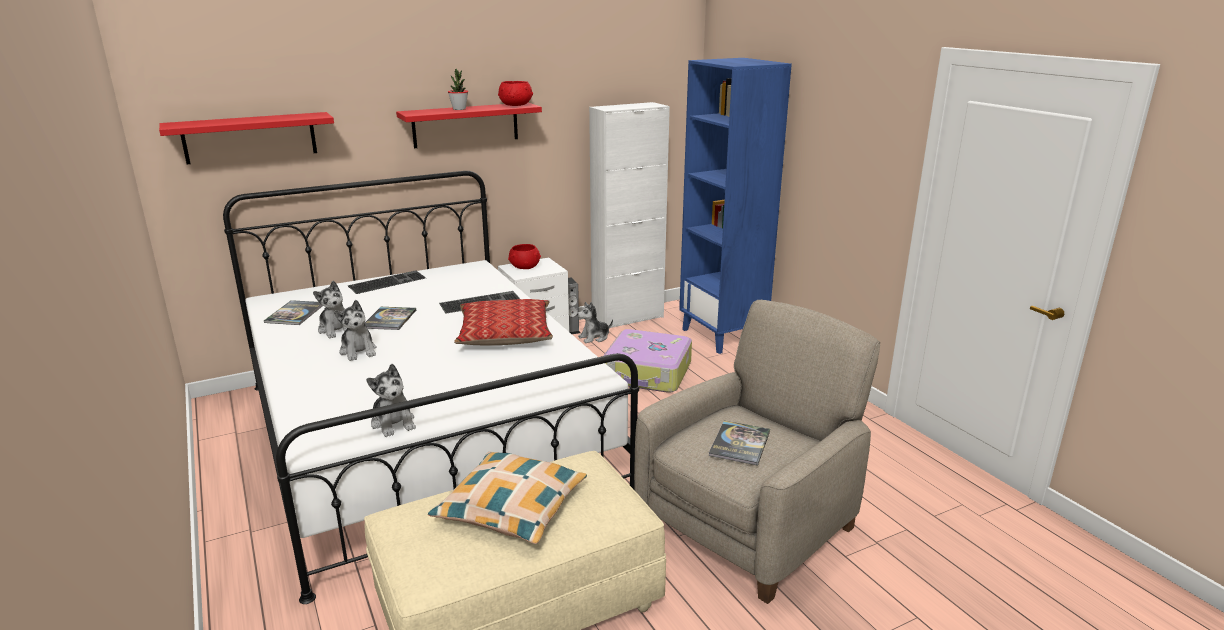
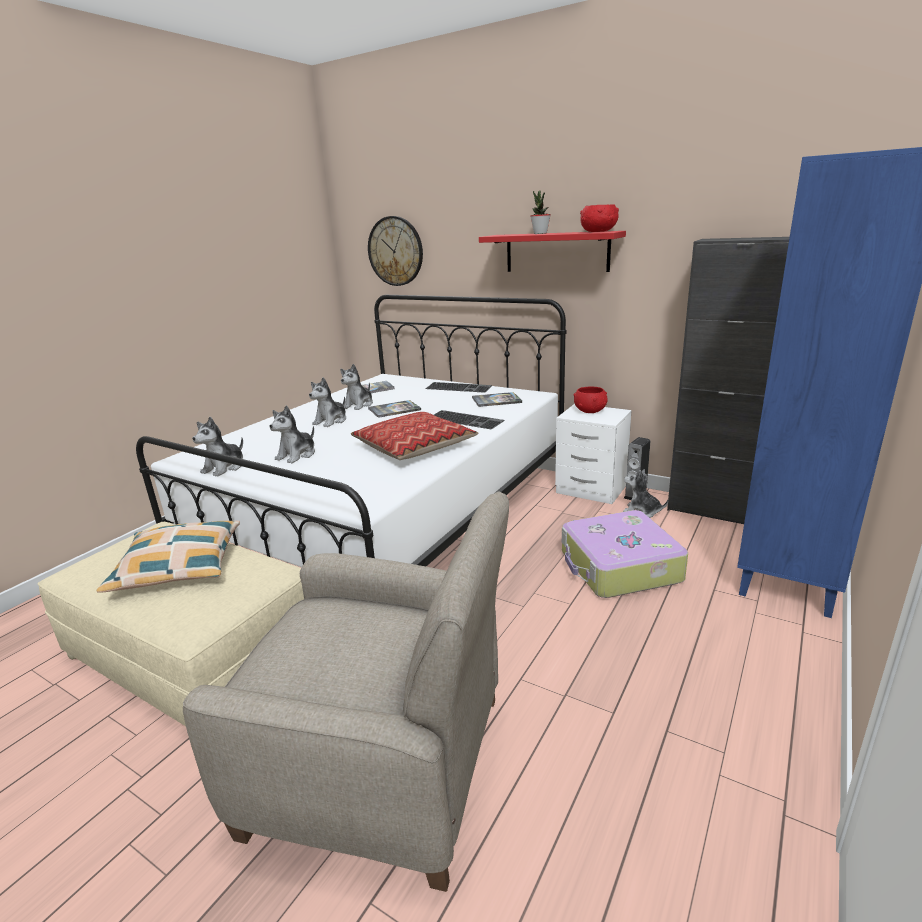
camera: 60 degrees right, 0 degrees up
(250, 138) = (395, 251): red shelf -> wall clock
(428, 383) = (297, 455): none -> plush toy
(627, 318) = (713, 510): white cabinet -> black cabinet
(739, 444) = (324, 645): book -> book (496, 400)

